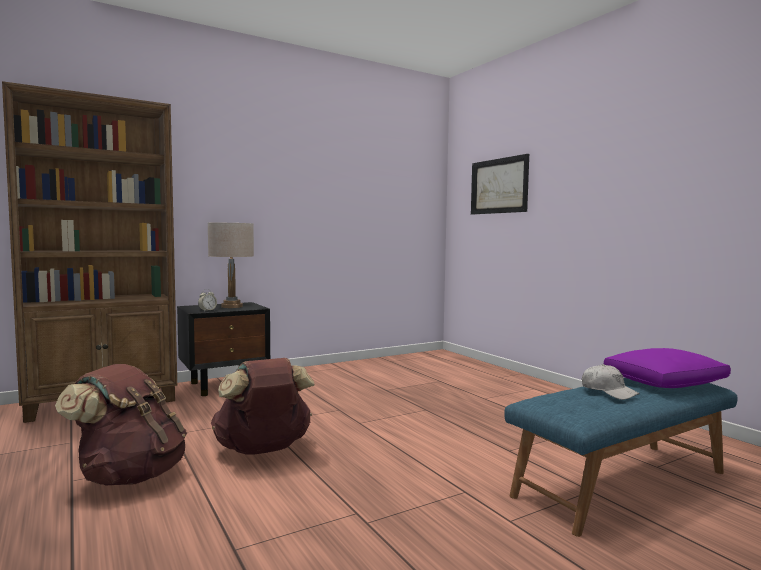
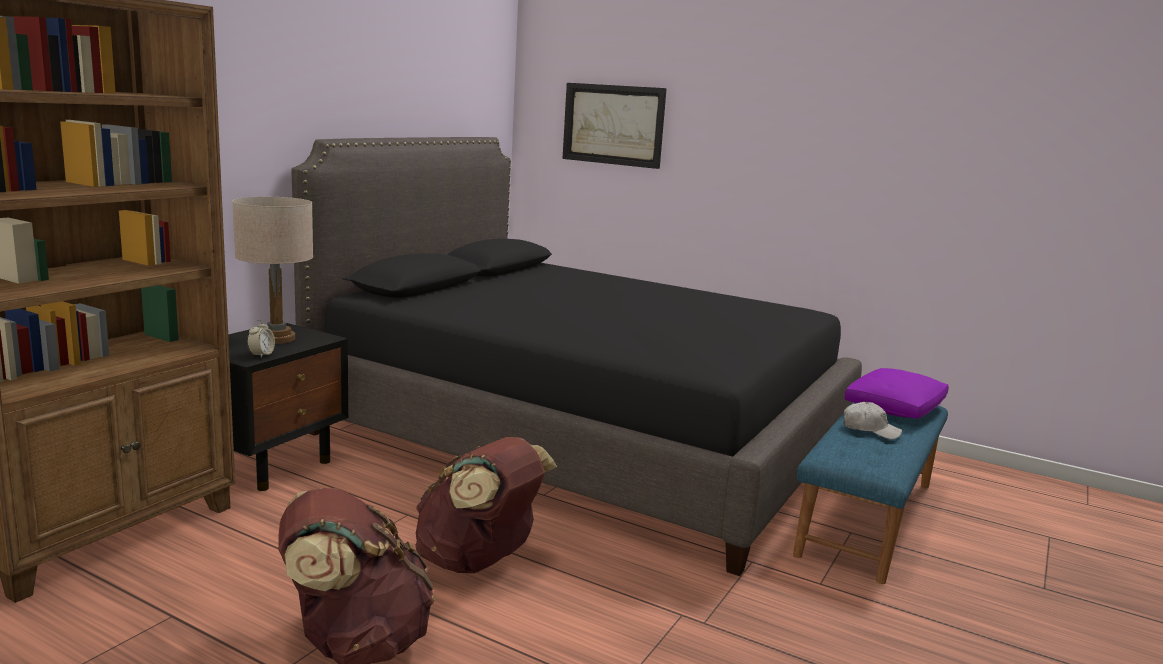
camera: 30 degrees left, 10 degrees up
(431, 397) = (582, 438): none -> black bed

